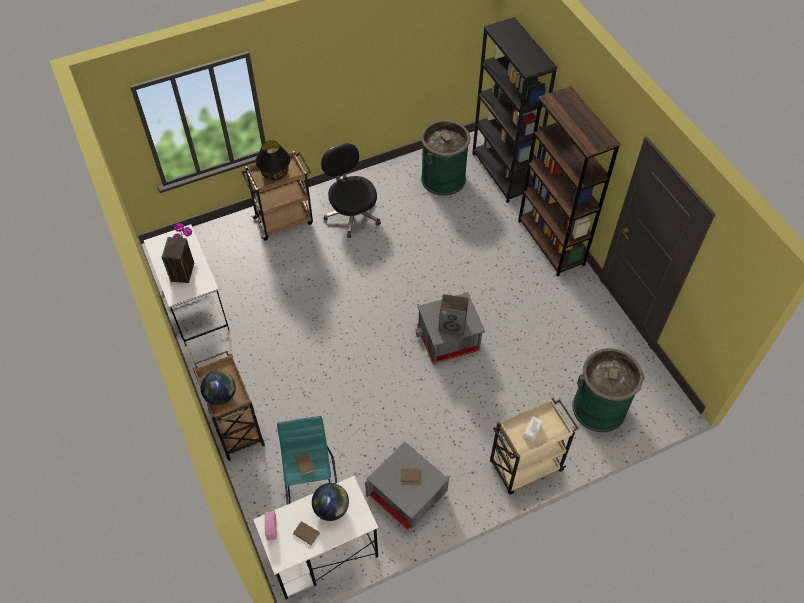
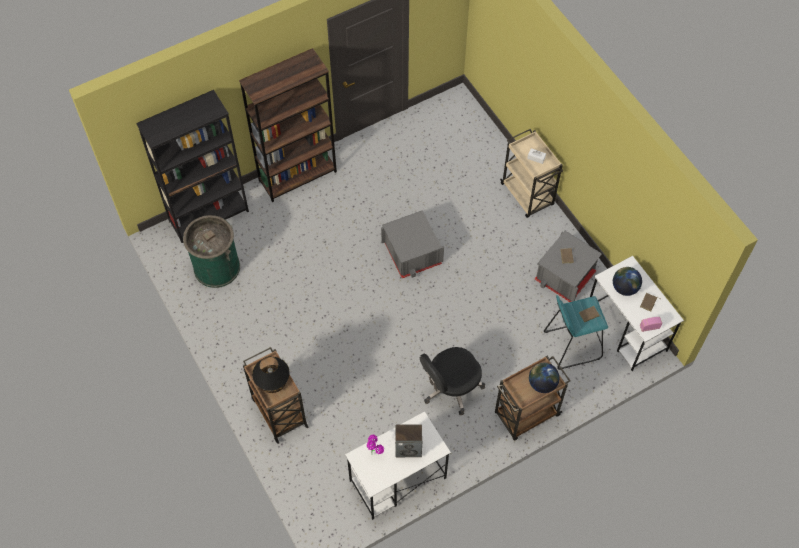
camera: 95 degrees left, 5 degrees up
(352, 214) = (267, 347): black office chair -> black office chair (450, 387)
(452, 325) = (419, 234): speaker -> none
(599, 408) = (467, 145): green trash can -> none

